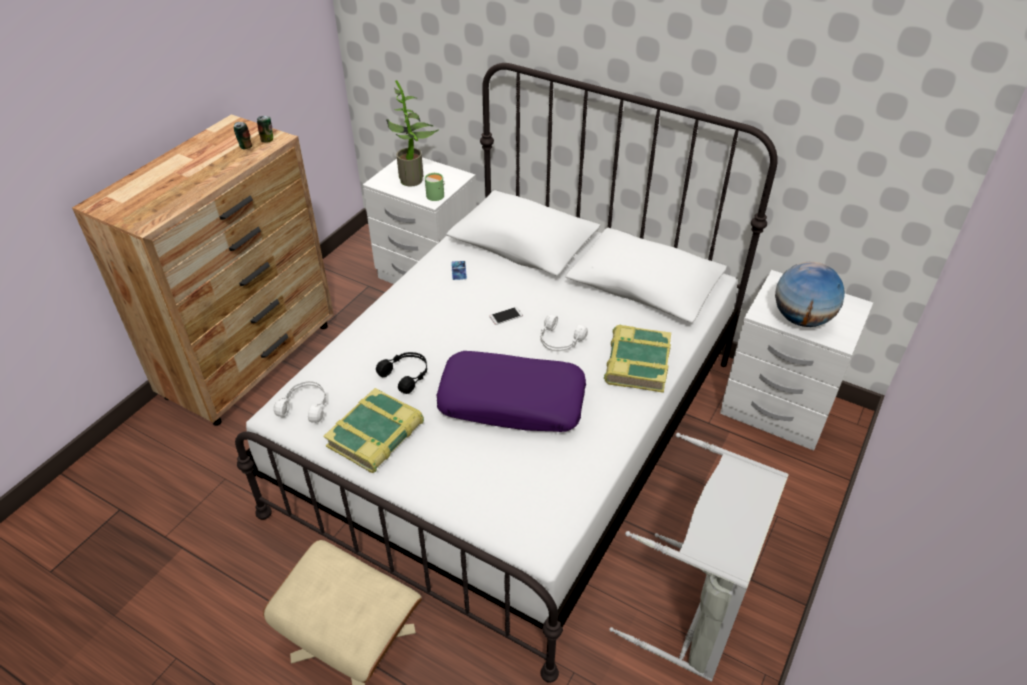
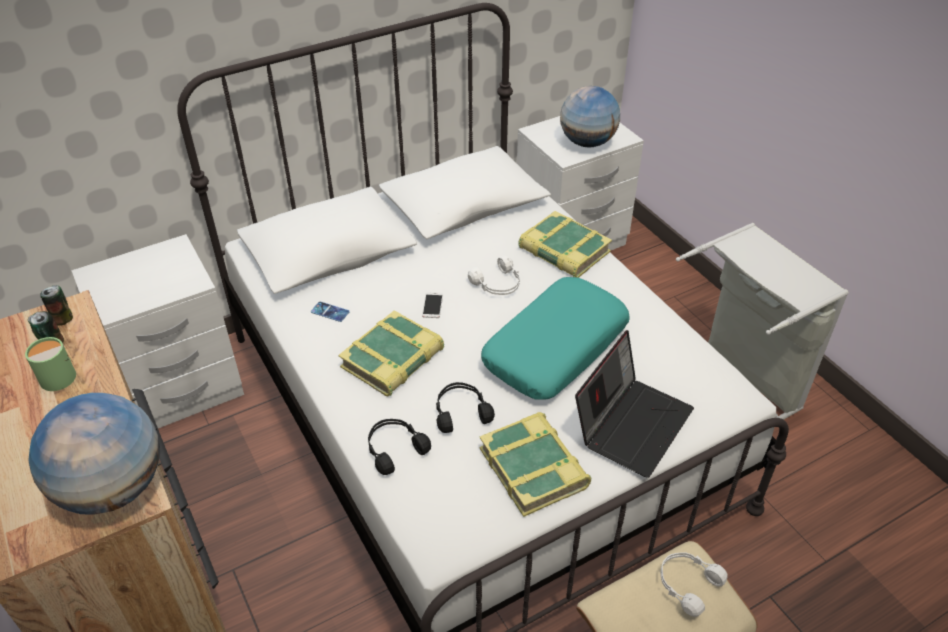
camera: 60 degrees left, 0 degrees up
(148, 213) = (114, 488): none -> globe
(305, 406) = (445, 516): white headphones -> white headphones (687, 584)
(351, 356) = (394, 449): none -> black headphones
(415, 179) = (139, 281): potted plant -> none
(434, 320) = (393, 360): none -> book
(436, 195) = (189, 275): green mug -> green mug (57, 375)
(457, 477) = (632, 423): none -> laptop
(512, 401) = (555, 348): purple pillow -> turquoise pillow

